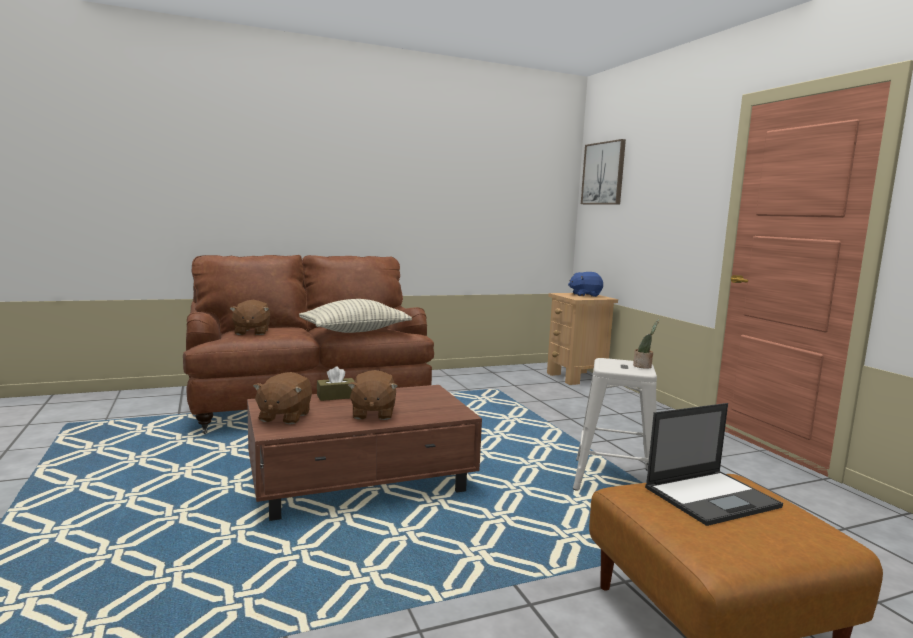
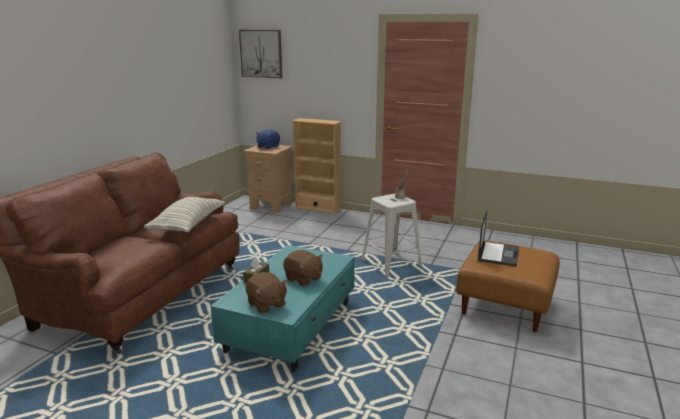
camera: 45 degrees left, 10 degrees up
(251, 332) = (118, 255): brown plush toy -> none
(362, 481) = (292, 325): brown coffee table -> turquoise coffee table
(630, 395) = (318, 208): none -> beige bookcase

